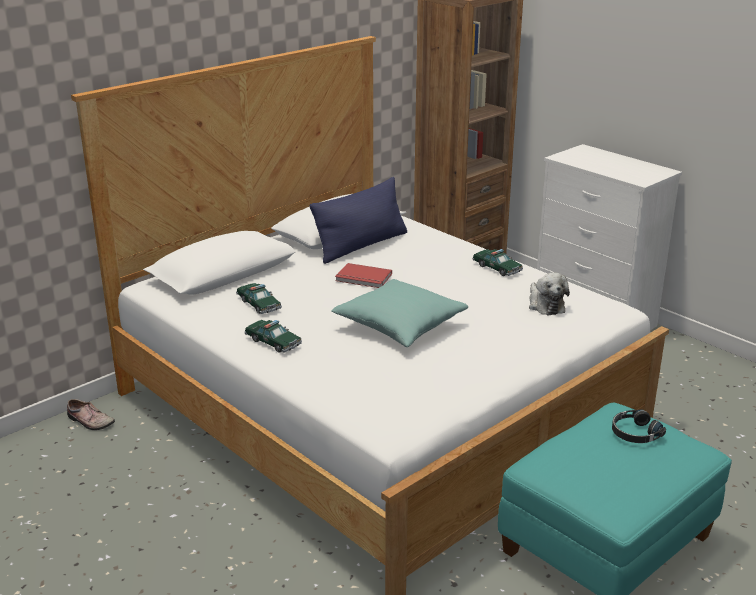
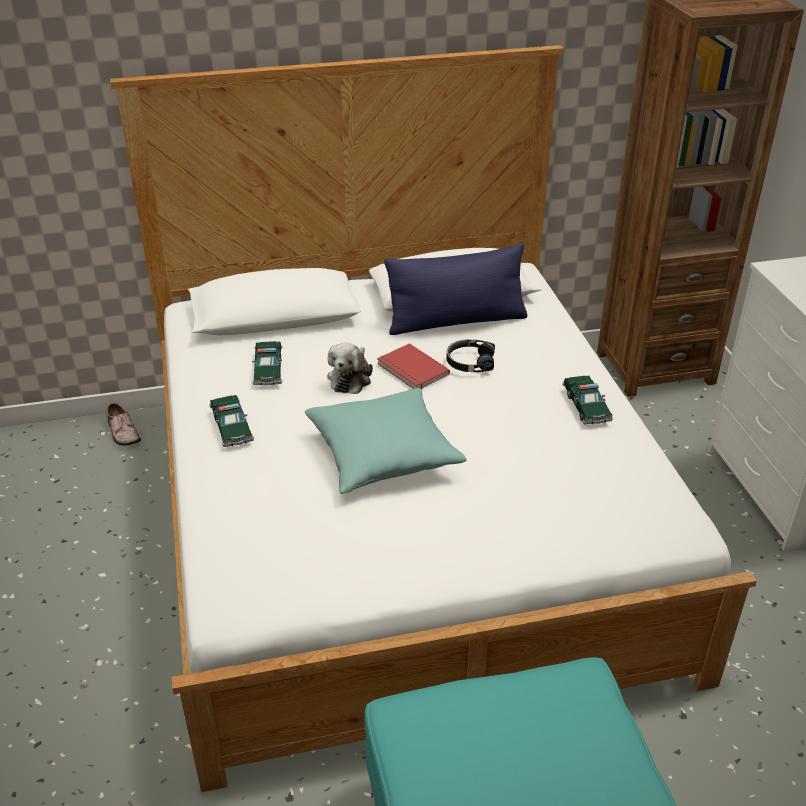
camera: 30 degrees right, 10 degrees up
(545, 305) = (592, 486): plush toy -> plush toy (350, 378)
(634, 433) = (566, 724): black headphones -> black headphones (470, 362)

